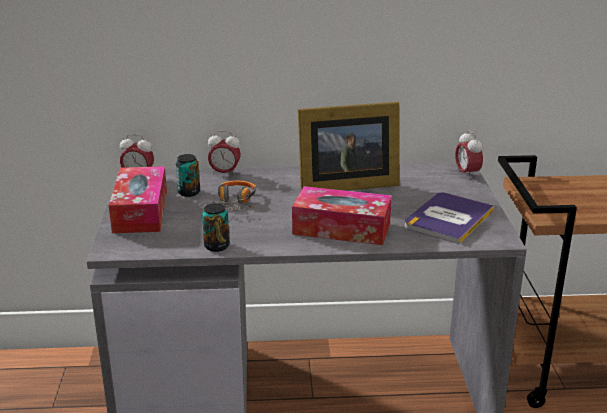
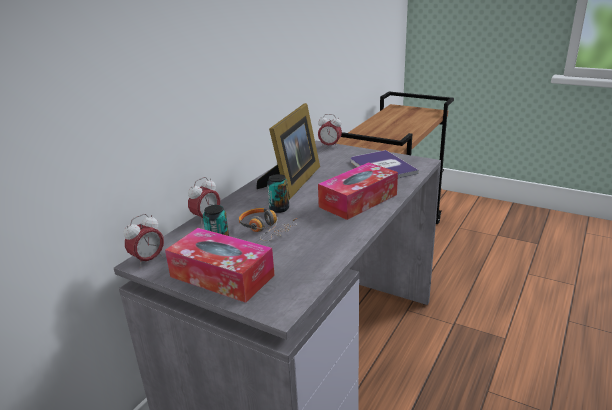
camera: 55 degrees left, 0 degrees up
(216, 246) = (332, 255): can -> can (279, 209)

